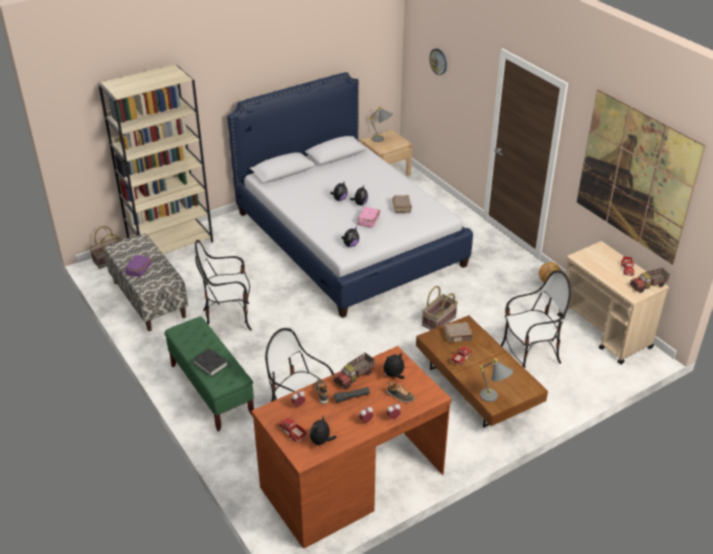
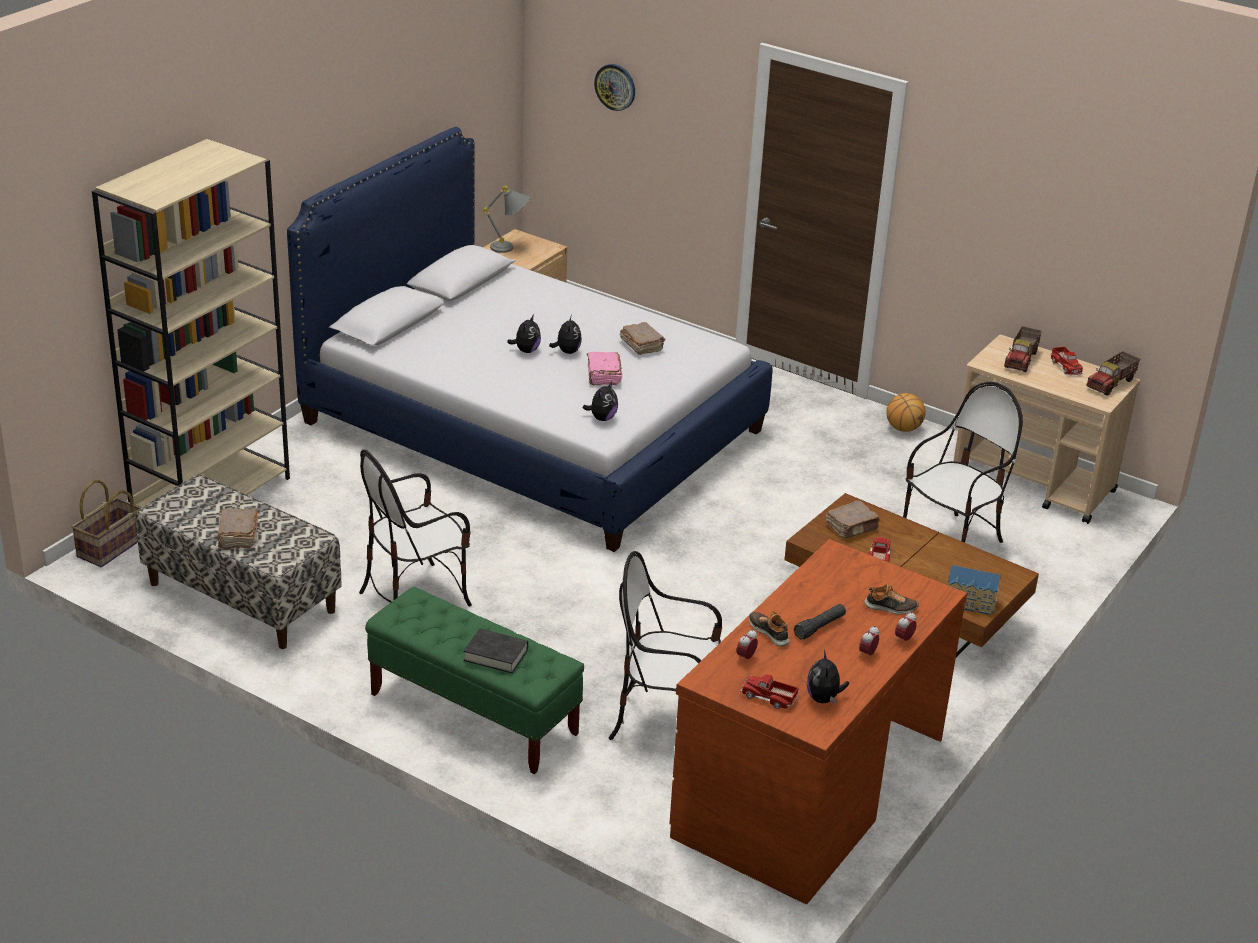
camera: 25 degrees left, 5 degrees down
(138, 270) = (238, 536): purple book -> brown book
(354, 377) = (800, 598): toy truck -> toy truck (1021, 360)
(394, 375) = (858, 581): plush toy -> none
(439, 321) = (777, 523): basket -> none
(494, 399) = (970, 603): grey table lamp -> toy house
(635, 176) = (1056, 212): picture -> none

